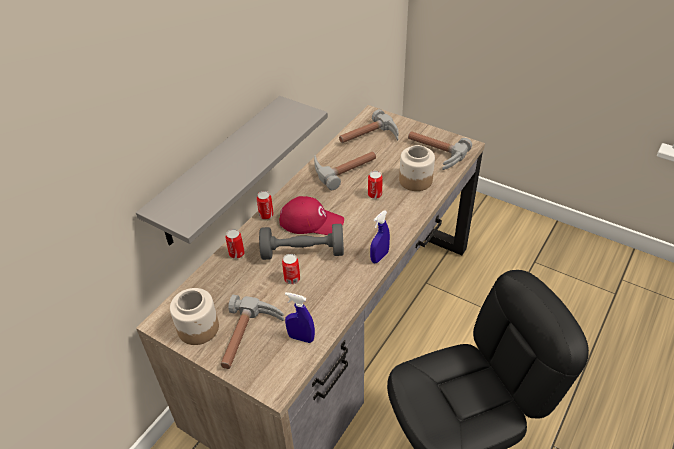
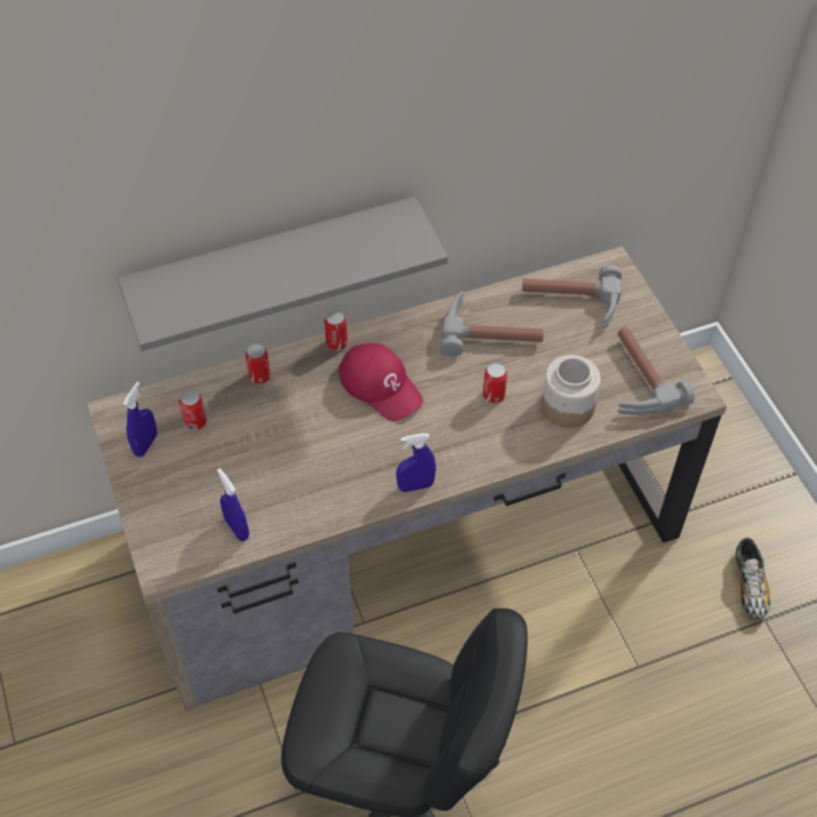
camera: 35 degrees right, 10 degrees up
(198, 328) = (146, 444): jar -> blue spray bottle
(249, 338) = (185, 492): hammer -> none
(292, 279) = (291, 449): can -> can (195, 422)
(303, 252) = (333, 422): grey dumbbell -> none
(514, 251) = (749, 586): none -> shoe

